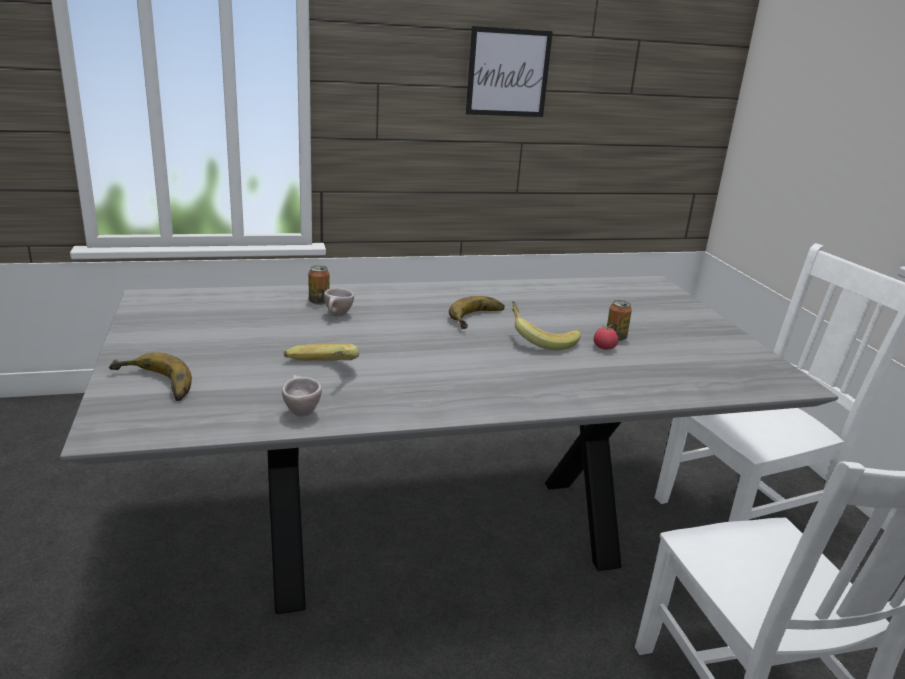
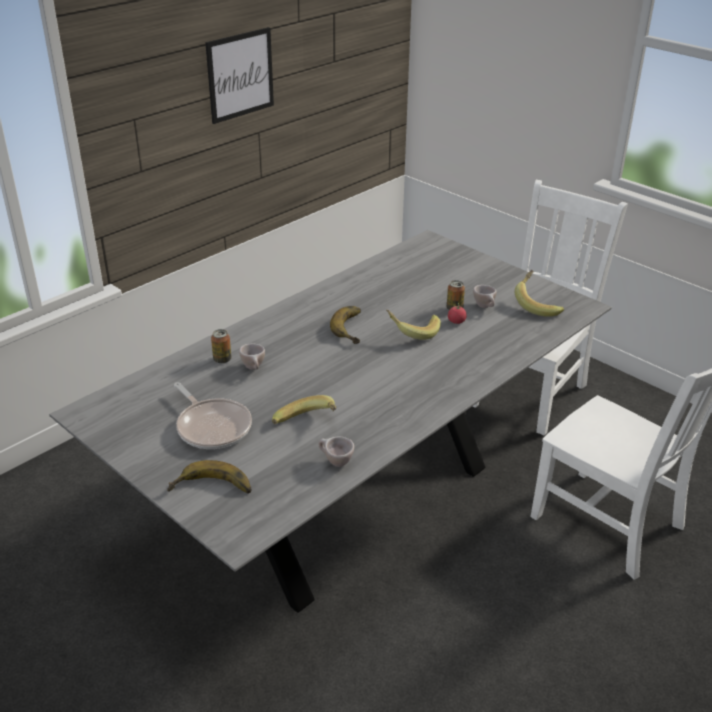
camera: 30 degrees left, 10 degrees up
(232, 341) = (212, 426): none -> frying pan
(656, 347) = (485, 307): none -> beige cup
(729, 364) = (538, 304): none -> banana

